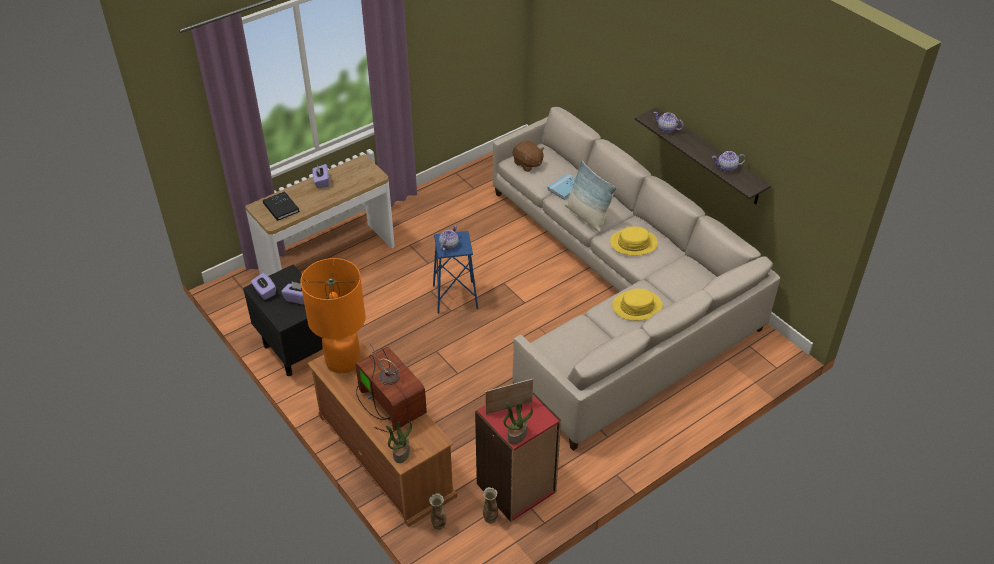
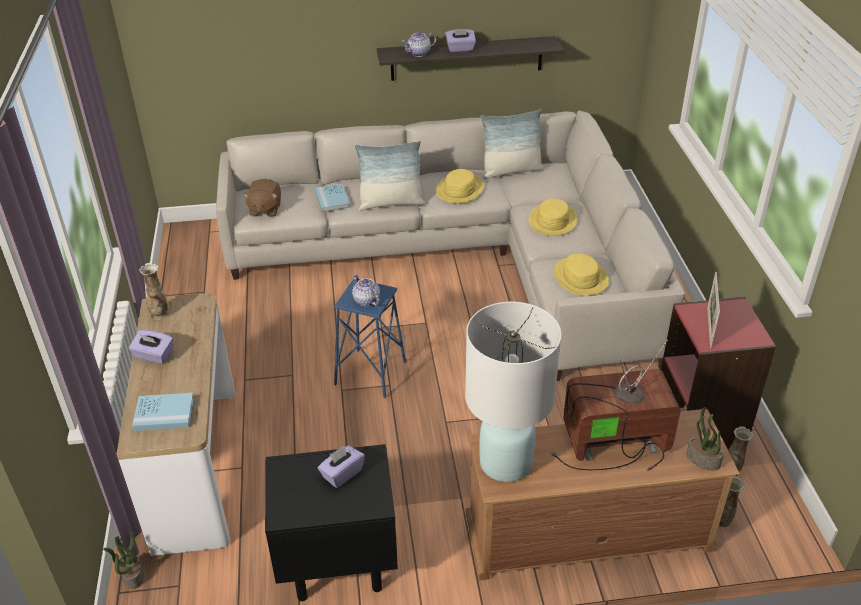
camera: 60 degrees left, 5 degrees down
(264, 292) = (297, 507): purple tissue box -> purple tissue box (460, 49)
(281, 207) = (164, 414): black book -> blue book
(342, 361) = (505, 463): orange table lamp -> white table lamp
(356, 166) = (159, 314): none -> vase
(517, 434) = (754, 334): potted plant -> potted plant (132, 575)
(527, 164) = (265, 209): brown plush toy -> brown plush toy turned 105 degrees clockwise
(577, 345) = (581, 277): none -> yellow hat
(686, 261) = (511, 171): none -> pillow
(727, 168) = (511, 46): teapot -> none

